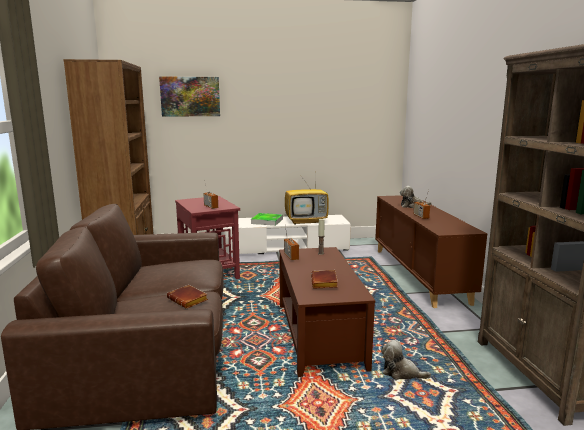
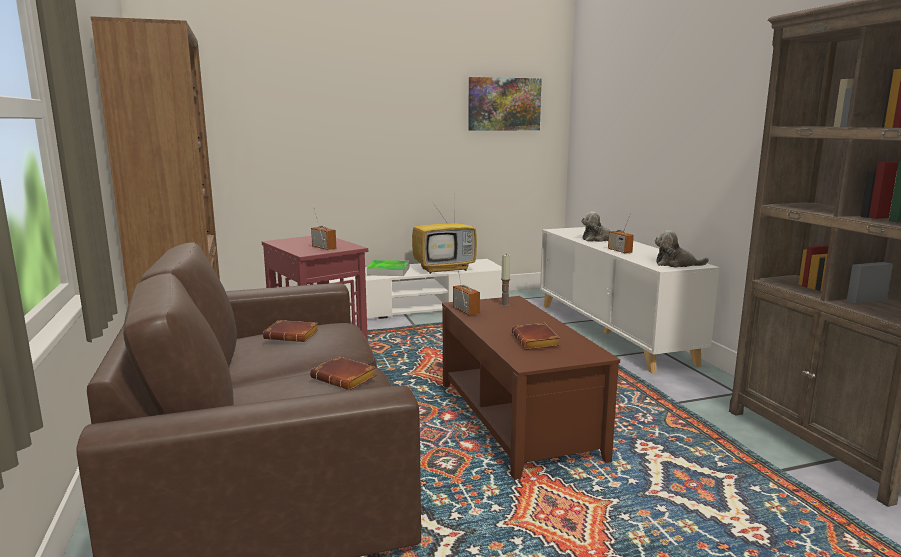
camera: 10 degrees left, 0 degrees up
(172, 267) = (293, 335): none -> brown book
(190, 96) = (269, 89): picture -> picture (504, 104)
(401, 373) = (652, 460): plush toy -> plush toy (676, 264)
(419, 274) = (612, 332): brown cabinet -> white cabinet

